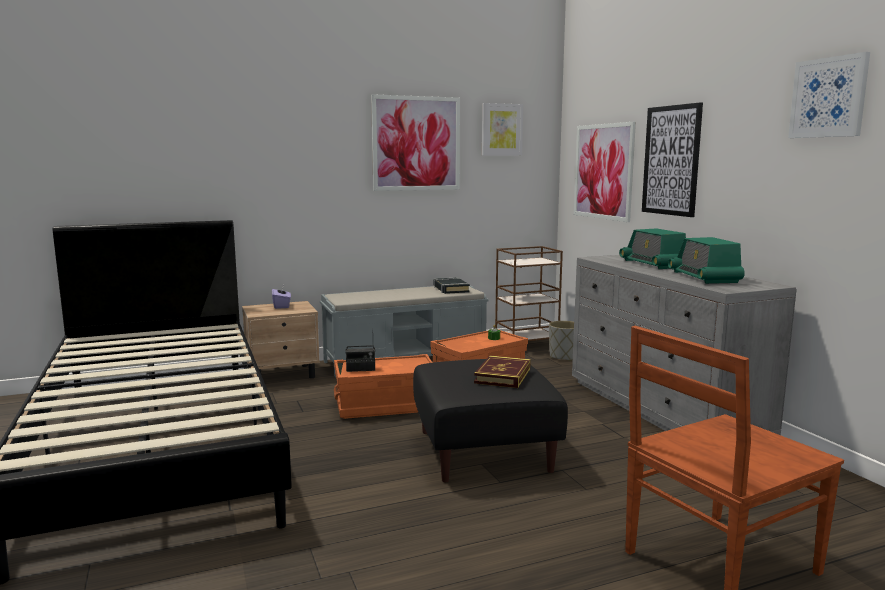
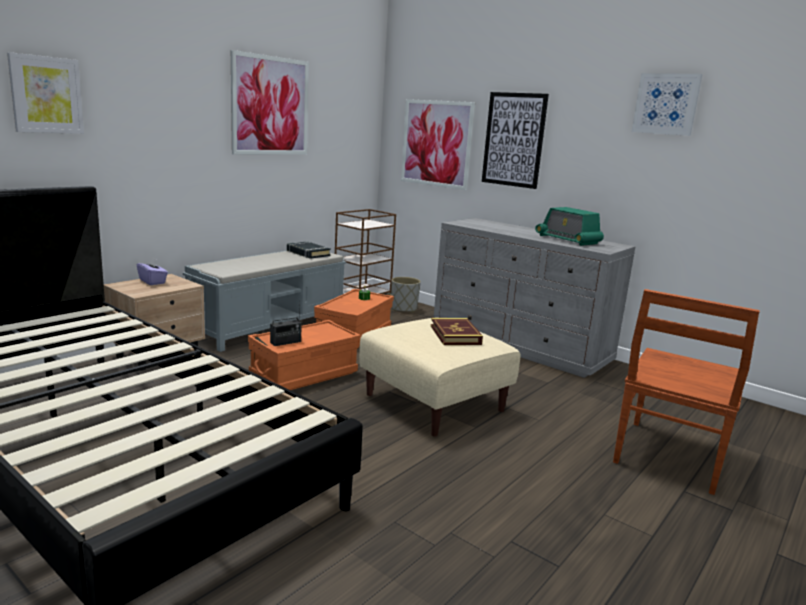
camera: 30 degrees left, 5 degrees up
(485, 451) = (435, 402): black ottoman -> beige ottoman
(501, 129) = (340, 97): picture -> picture (46, 95)
(653, 264) = (510, 228): radio -> none

